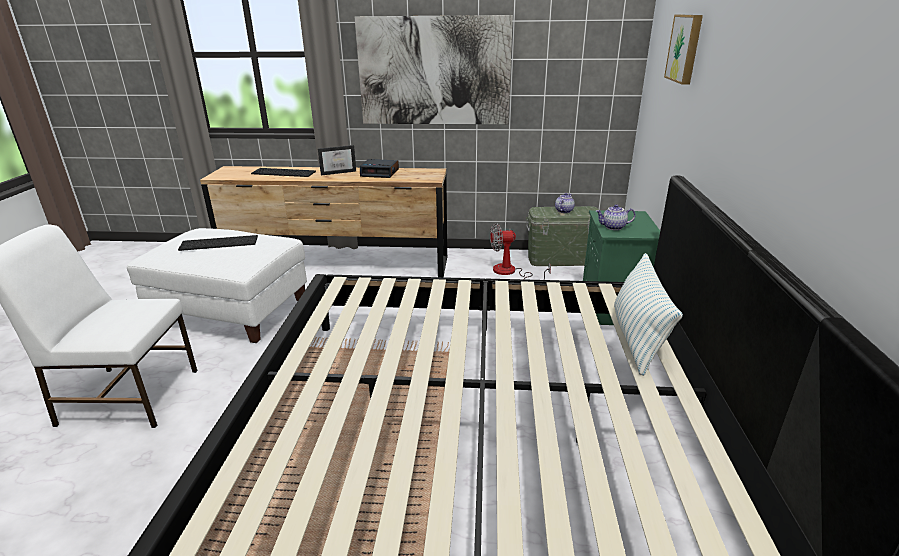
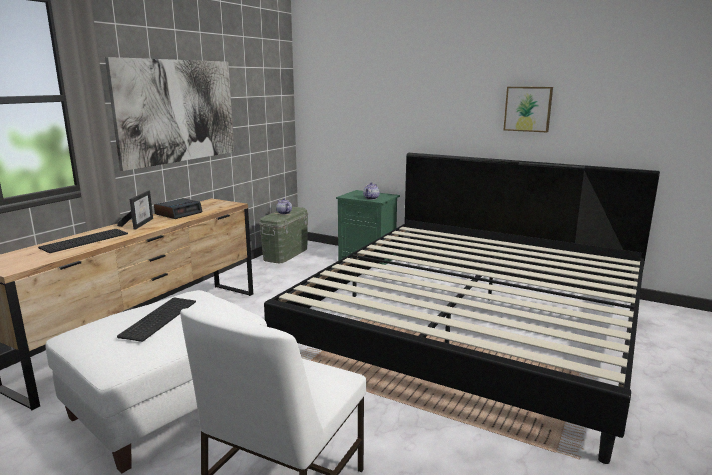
camera: 65 degrees left, 10 degrees down
(511, 272) = (281, 271): fan -> none
(637, 338) = (459, 239): pillow -> none
(685, 48) = (366, 82): picture -> picture (528, 109)

